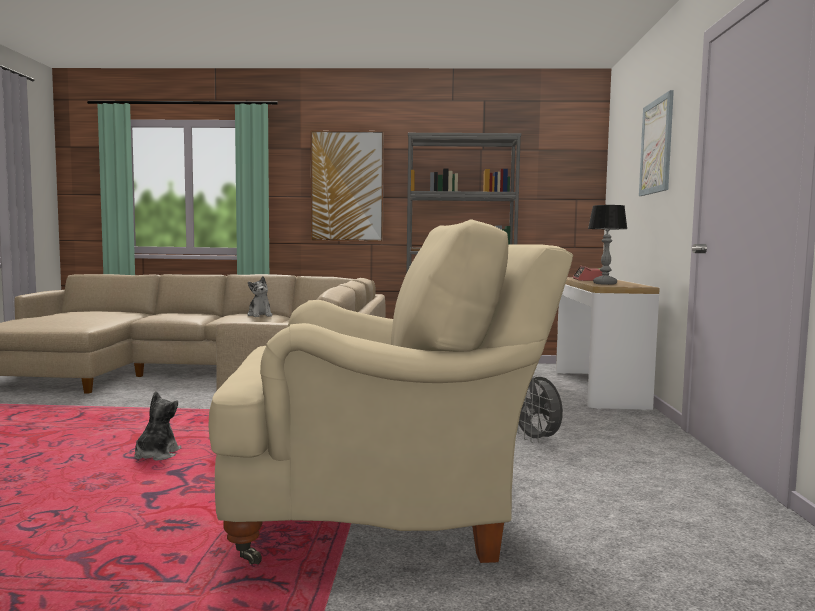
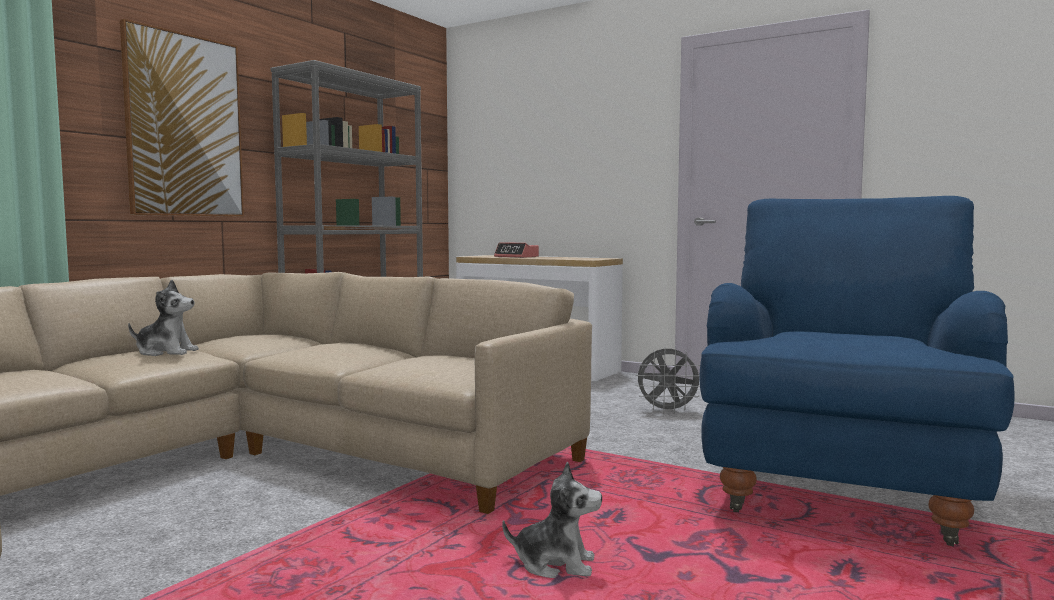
camera: 60 degrees left, 0 degrees up
(156, 455) = (555, 564): plush toy -> plush toy turned 150 degrees clockwise
(381, 517) = (840, 487): beige armchair -> blue armchair
(604, 284) = (570, 258): table lamp -> none
(656, 146) = (588, 126): picture -> none

